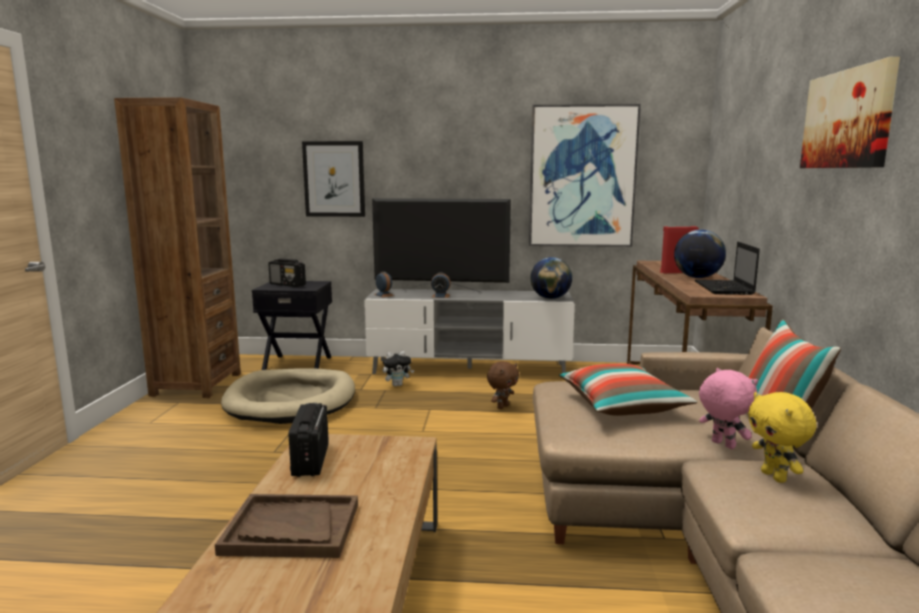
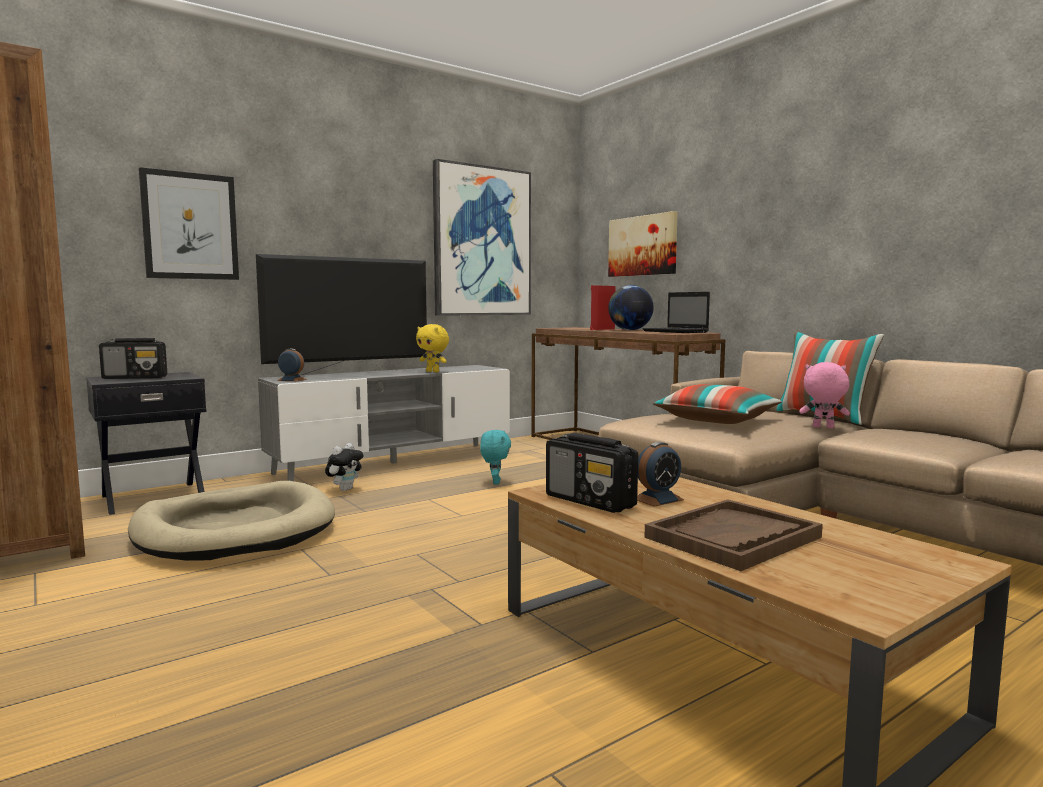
camera: 40 degrees left, 5 degrees down
(440, 296) = (364, 375): alarm clock -> alarm clock (657, 499)
(502, 407) = (495, 482): brown plush toy -> turquoise plush toy
(550, 298) = (480, 368): globe -> none
(775, 477) = (893, 432): yellow plush toy -> yellow plush toy (433, 371)
(848, 119) = (797, 178): picture -> picture (642, 246)

